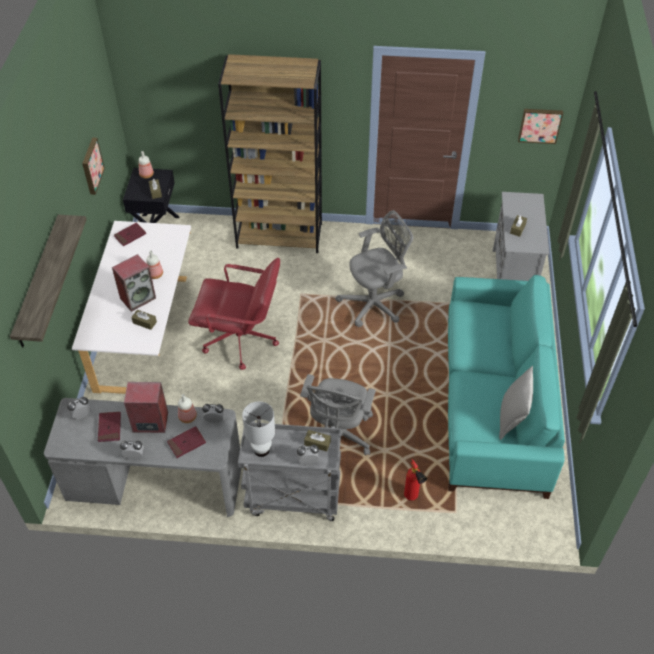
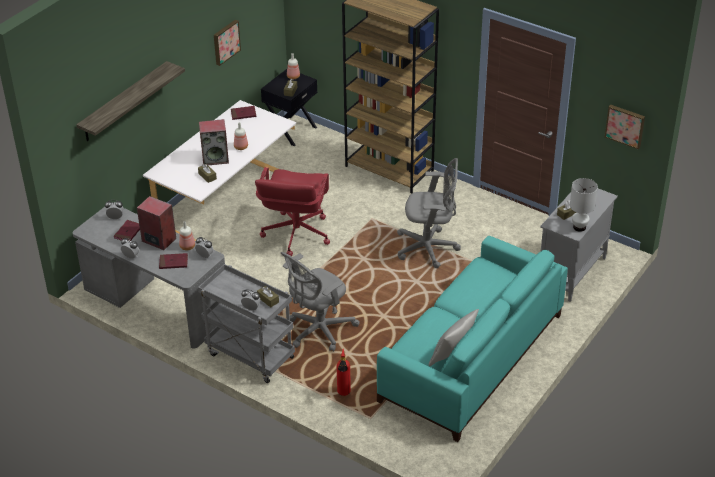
camera: 30 degrees right, 10 degrees down
(241, 340) = (295, 234): red office chair -> red office chair turned 60 degrees clockwise
(261, 449) = (223, 287): white table lamp -> white table lamp (579, 227)

